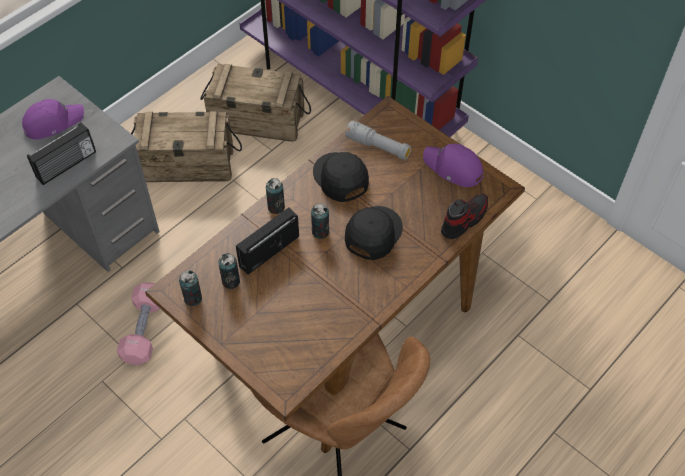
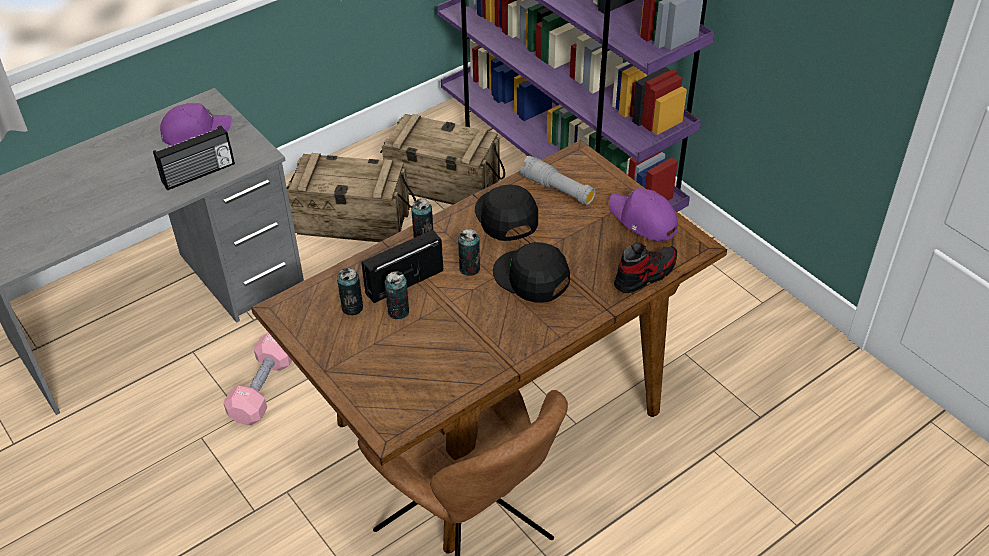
camera: 10 degrees right, 10 degrees down
(193, 298) = (304, 320): can -> can (398, 312)
(373, 233) = (531, 277): black cap -> black cap turned 90 degrees counterclockwise

